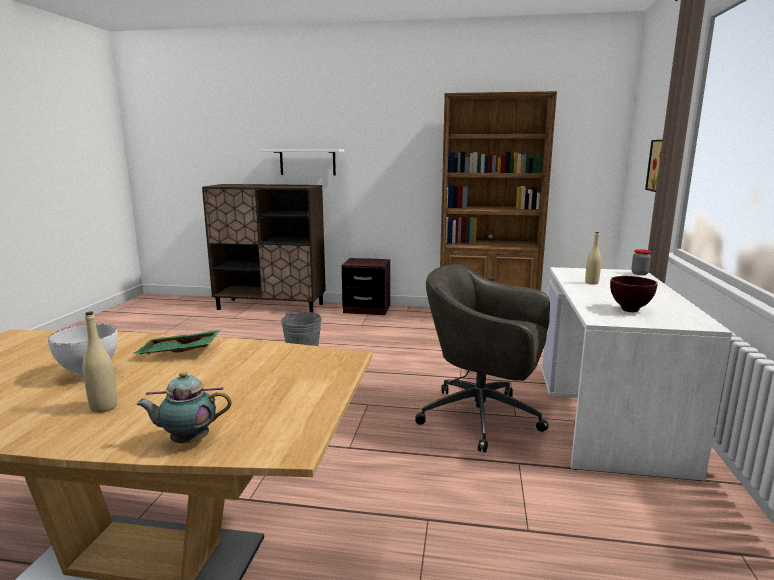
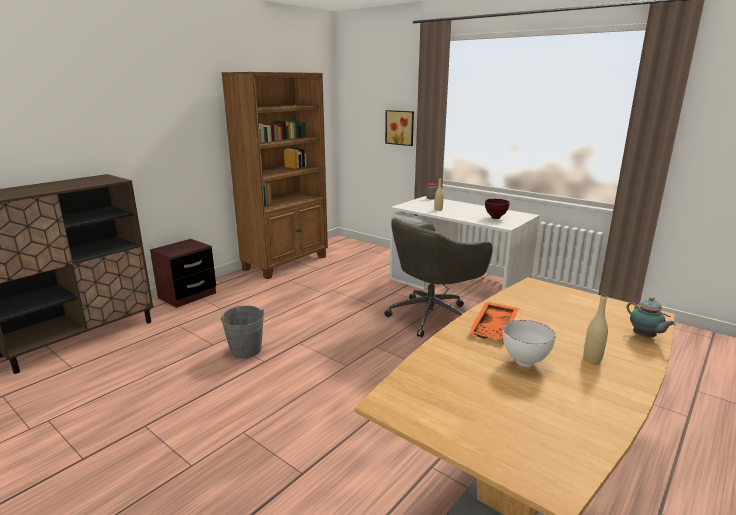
camera: 60 degrees left, 5 degrees up
(179, 352) = (494, 328): green tray -> orange tray
(187, 441) = (645, 337): teapot -> teapot turned 45 degrees counterclockwise
(307, 162) = (79, 148): white shelf -> none

